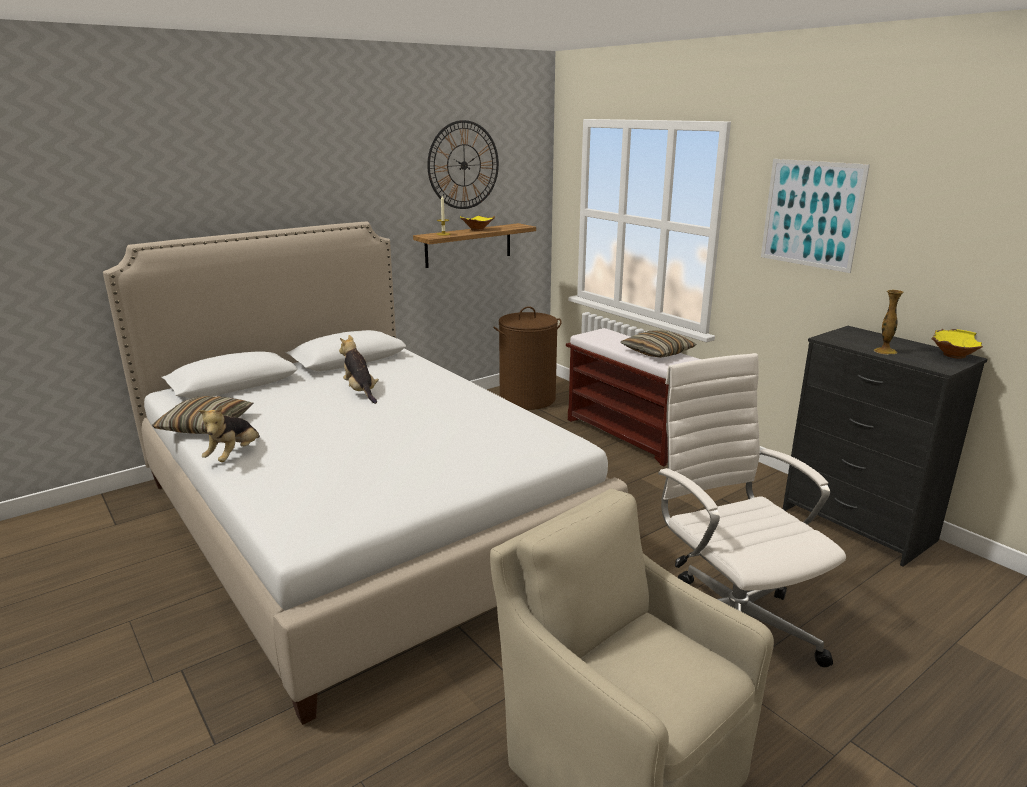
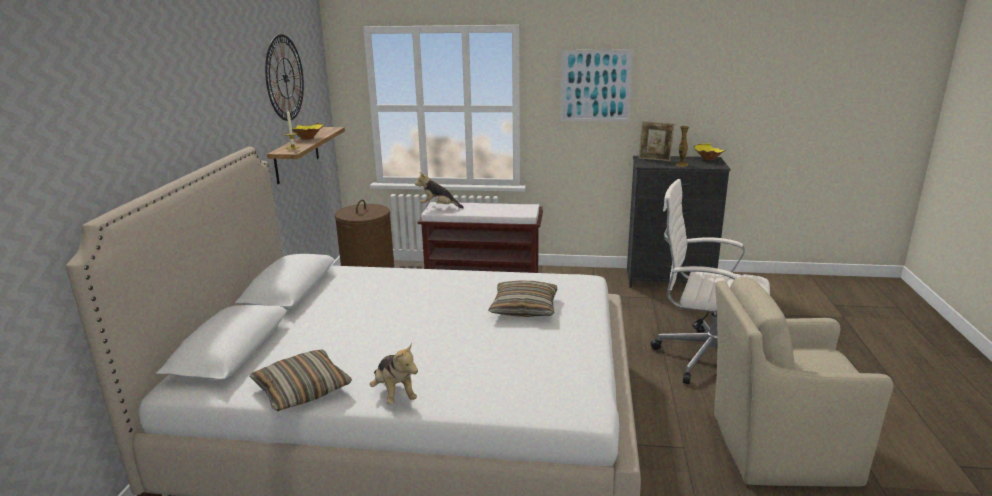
camera: 45 degrees left, 0 degrees up
(360, 391) = (368, 307): plush toy -> plush toy (439, 207)
(657, 352) = (501, 208): pillow -> pillow (524, 308)
(864, 336) = (654, 159): none -> picture frame

